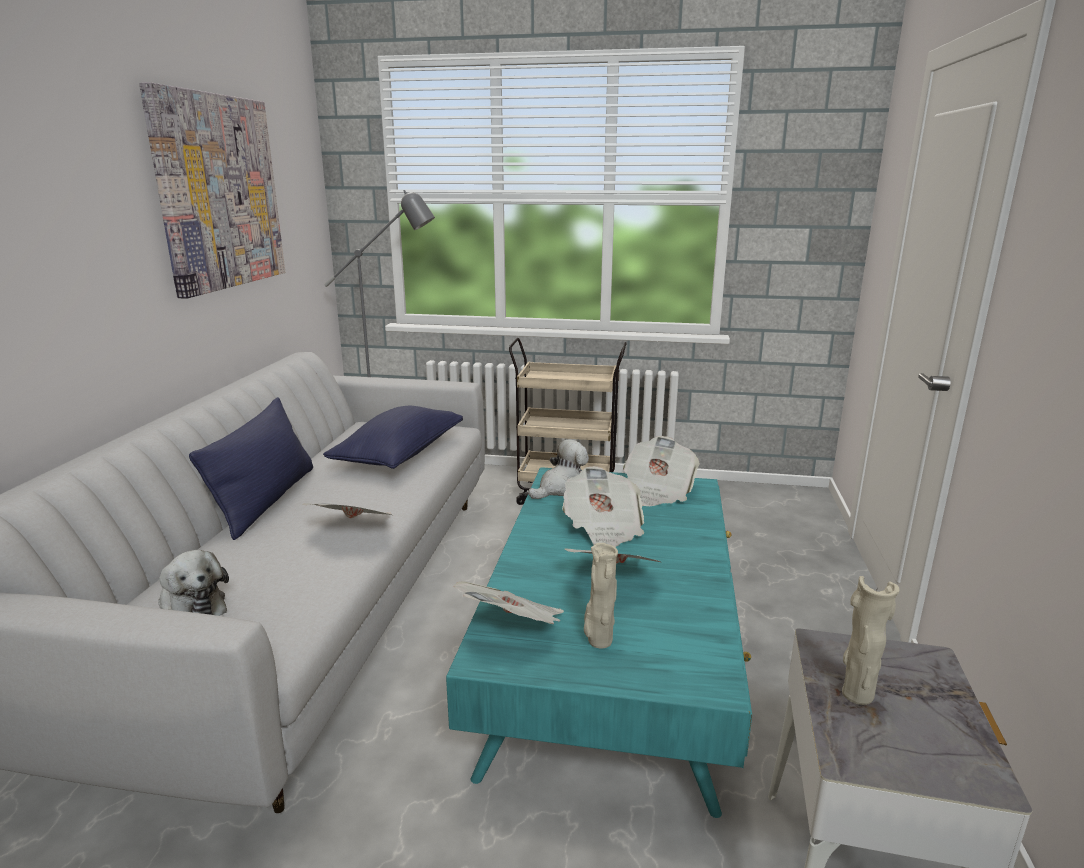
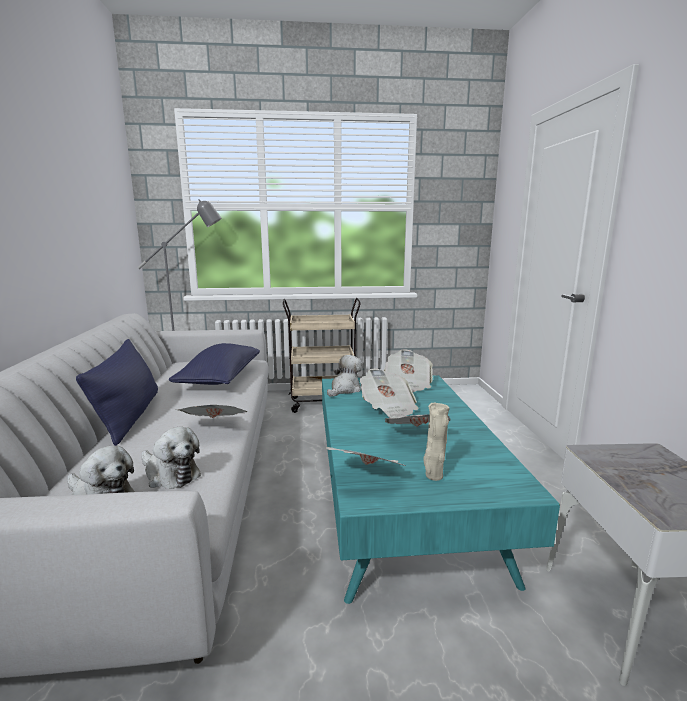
camera: 15 degrees left, 5 degrees down
(218, 192) = (68, 187): picture -> none
(275, 588) = (170, 474): none -> plush toy
(856, 694) = (633, 476): beige vase -> none

